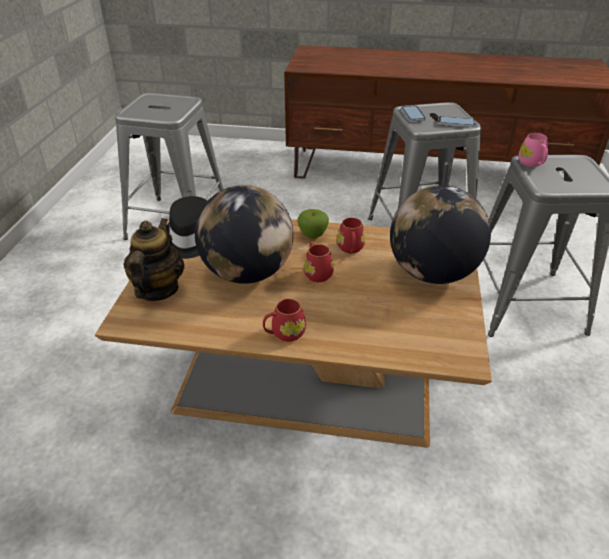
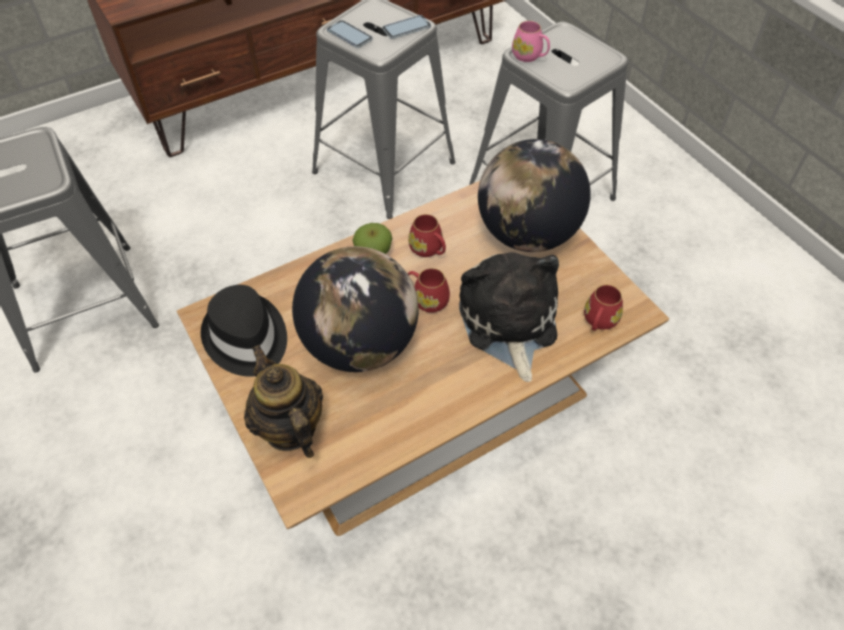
camera: 40 degrees left, 15 degrees up
(284, 334) = (471, 390): red mug -> red mug (598, 322)
(356, 313) = (508, 323): none -> plush toy

